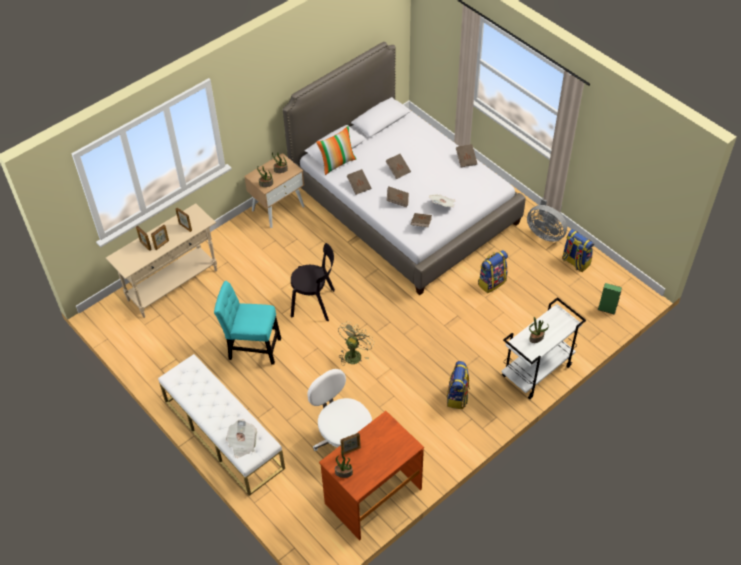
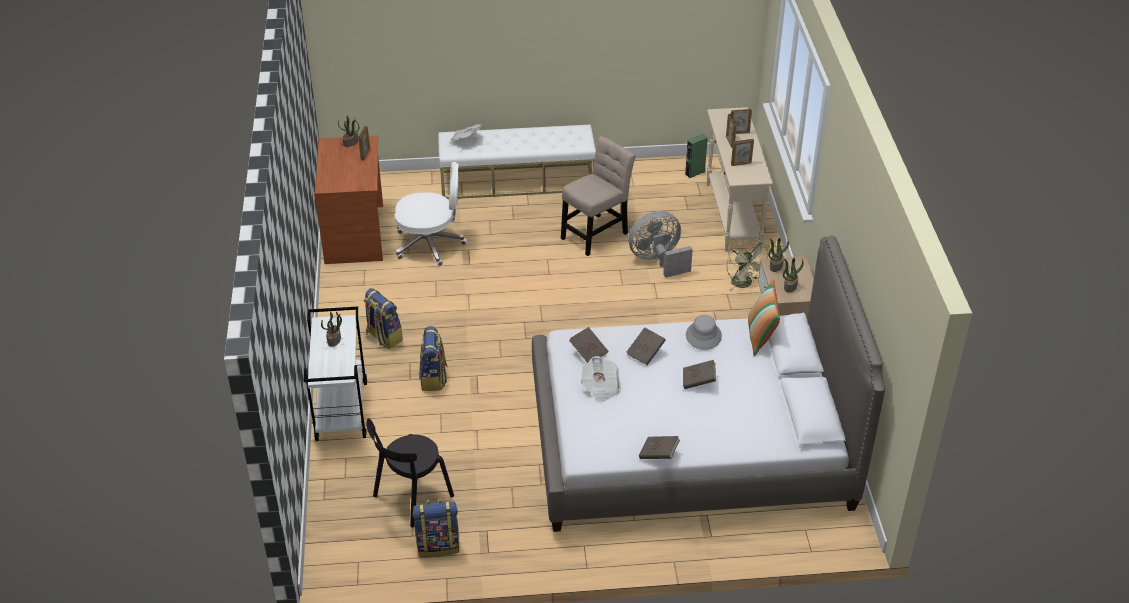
camera: 125 degrees right, 10 degrees down
(252, 347) = (596, 233): turquoise chair -> beige chair
(315, 303) = (608, 298): black chair -> black chair (410, 498)
(354, 354) = (514, 294): green fan -> green fan (744, 284)
(359, 186) = (703, 336): brown book -> grey hat
(491, 282) = (491, 448): backpack -> backpack (433, 378)
(545, 233) = (512, 548): grey fan -> grey fan (658, 261)
(606, 309) = (343, 525): green speaker -> green speaker (695, 173)

